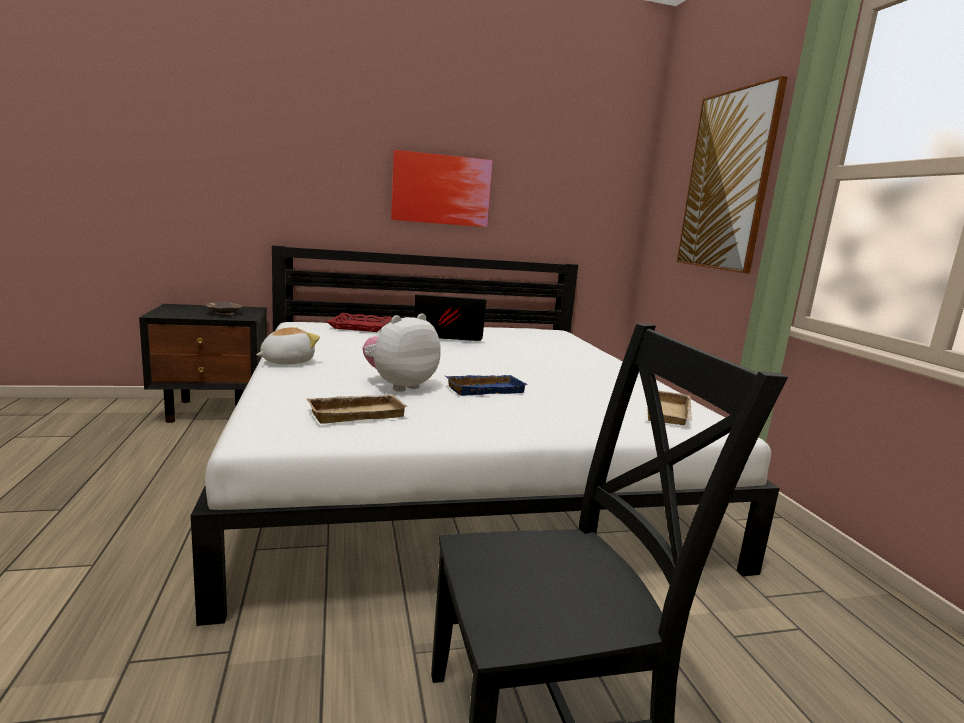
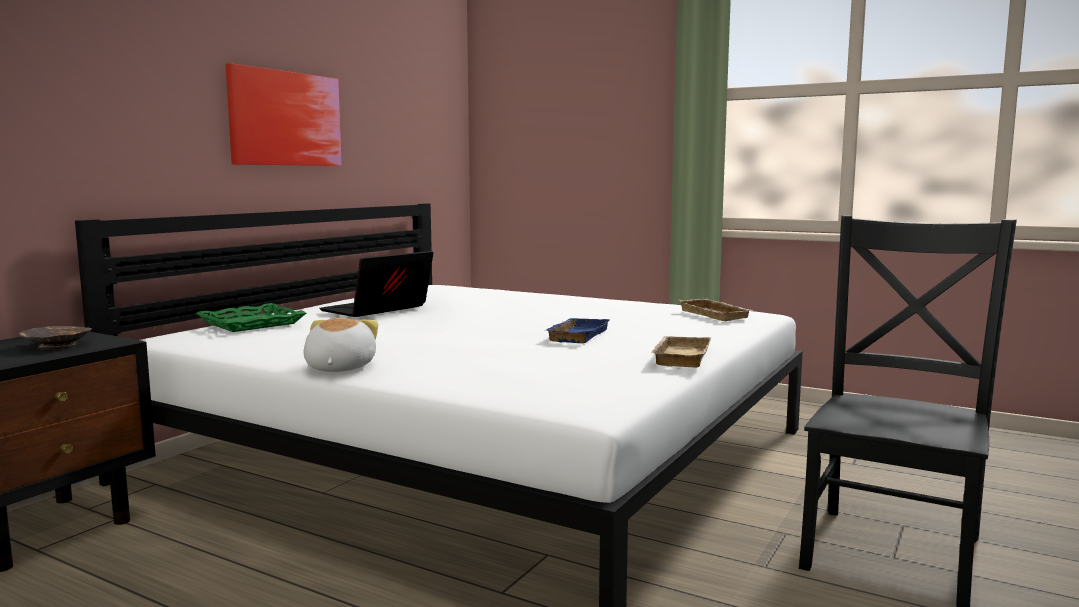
camera: 45 degrees left, 5 degrees down
(357, 413) = (580, 375): beige tray -> beige tray (679, 357)
(360, 326) = (251, 323): red tray -> green tray
(399, 386) = (517, 352): plush toy -> none
(728, 181) = (595, 102): picture -> none

